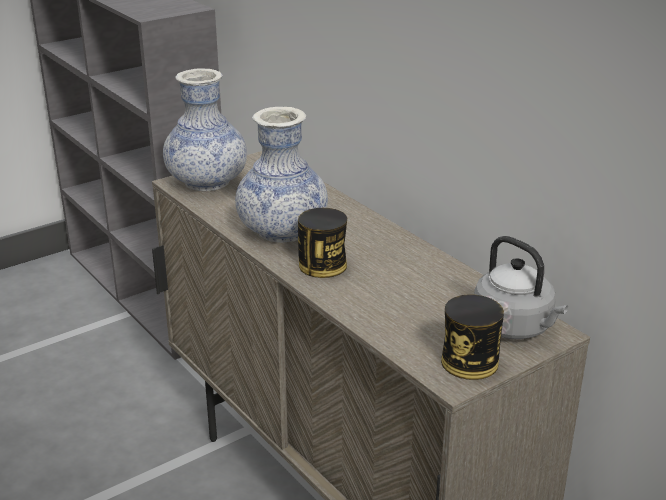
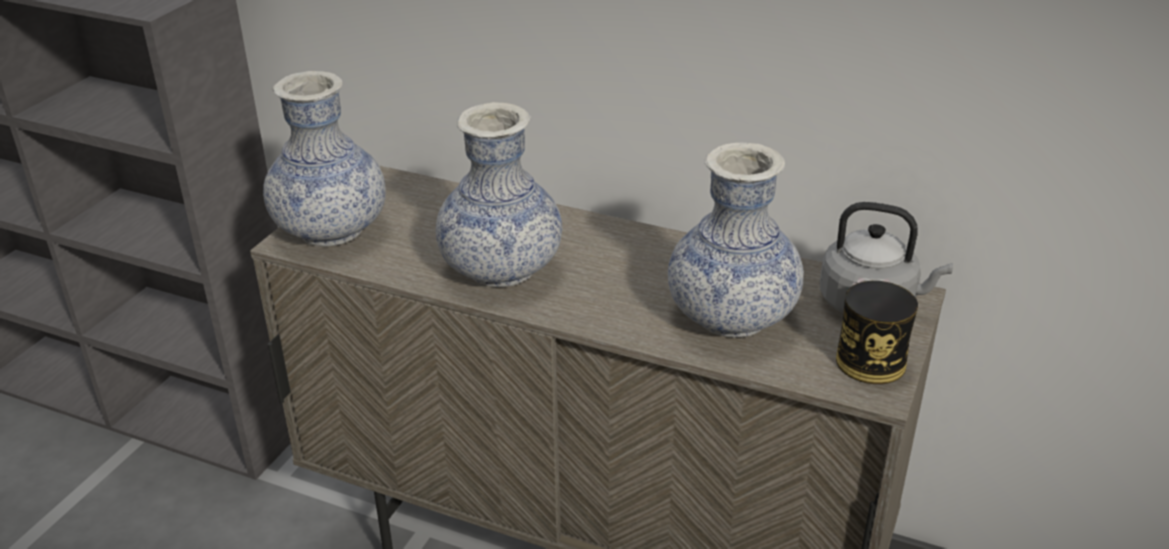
camera: 30 degrees left, 5 degrees up
(322, 265) = (596, 299): can -> none
(401, 303) = (731, 317): none -> vase

